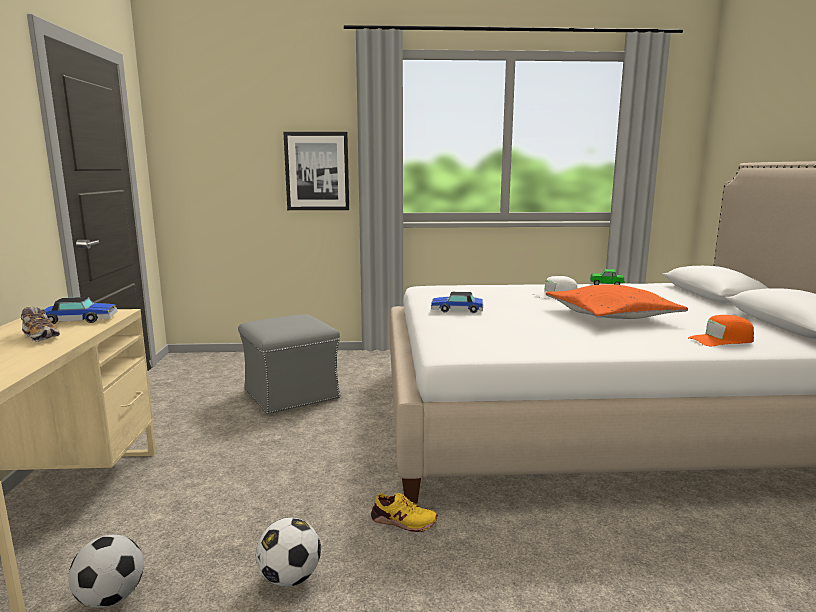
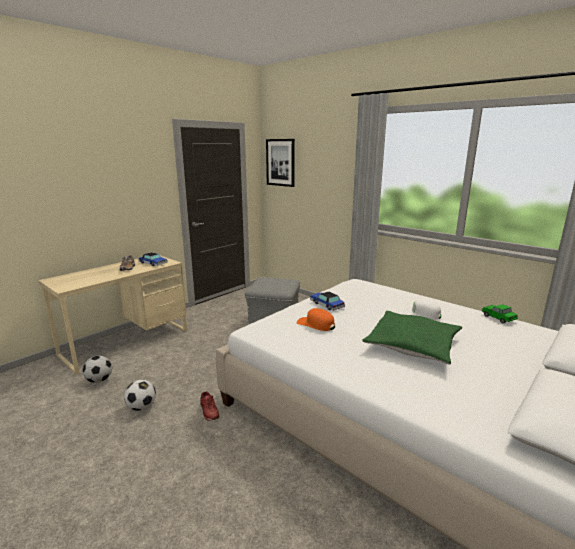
camera: 45 degrees right, 5 degrees up
(317, 171) = (335, 190): picture -> picture (280, 162)
(403, 521) = (209, 411): yellow shoe -> red shoe
(611, 315) = (412, 345): orange pillow -> green pillow
(721, 340) = (433, 399): orange cap -> orange cap (316, 324)

